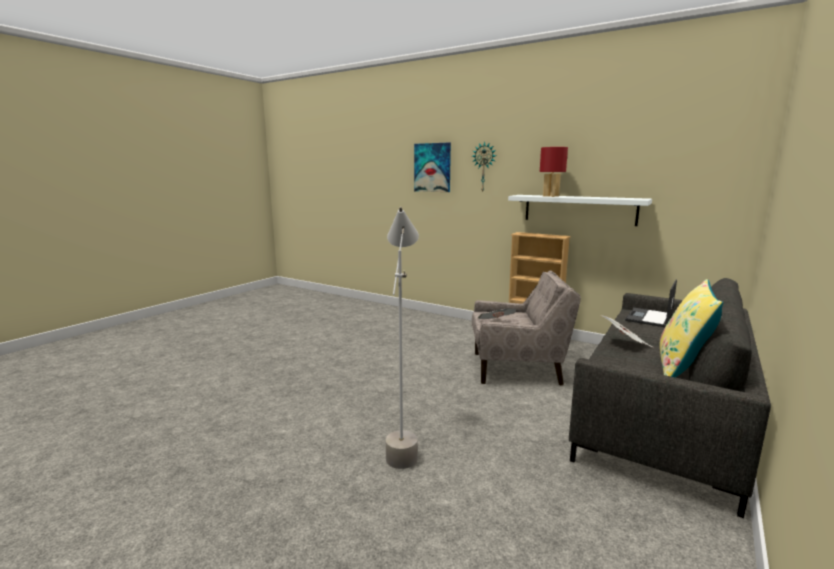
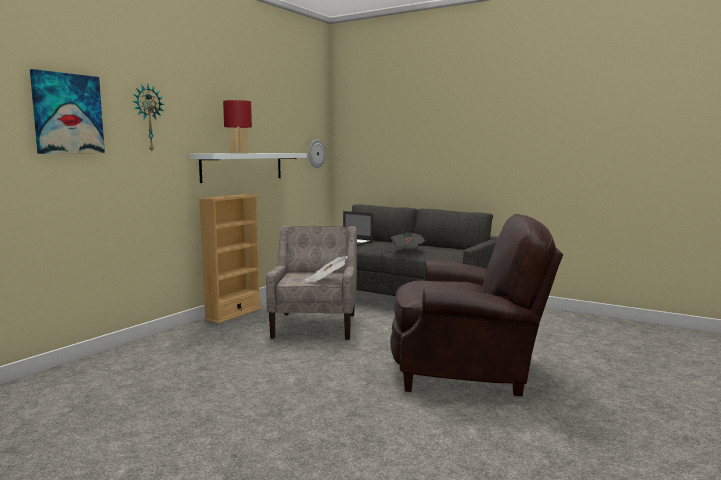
camera: 90 degrees left, 5 degrees down
(402, 442) = (468, 370): grey floor lamp -> brown armchair
(681, 369) = (448, 247): yellow pillow -> none
(723, 201) = (316, 153): none -> wall clock

